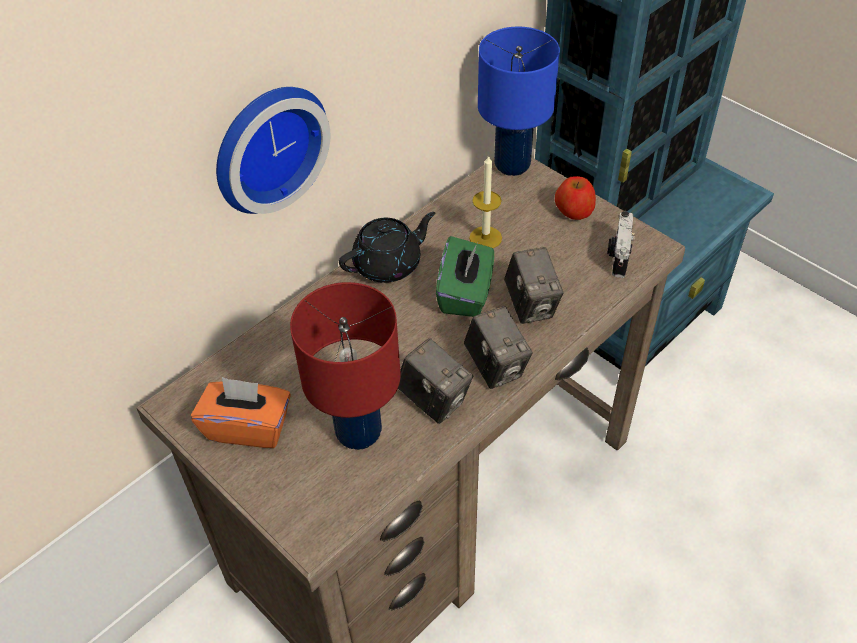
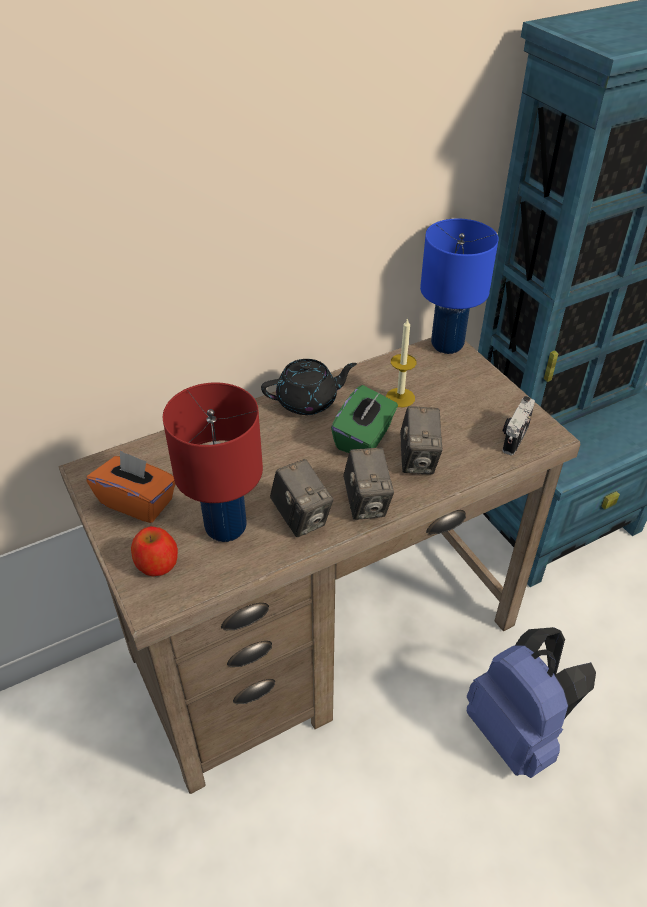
camera: 15 degrees right, 5 degrees down
(266, 146) = (207, 266): wall clock -> none
(574, 210) = (488, 392): apple -> apple (157, 563)
(662, 552) = (517, 732): none -> blue backpack

